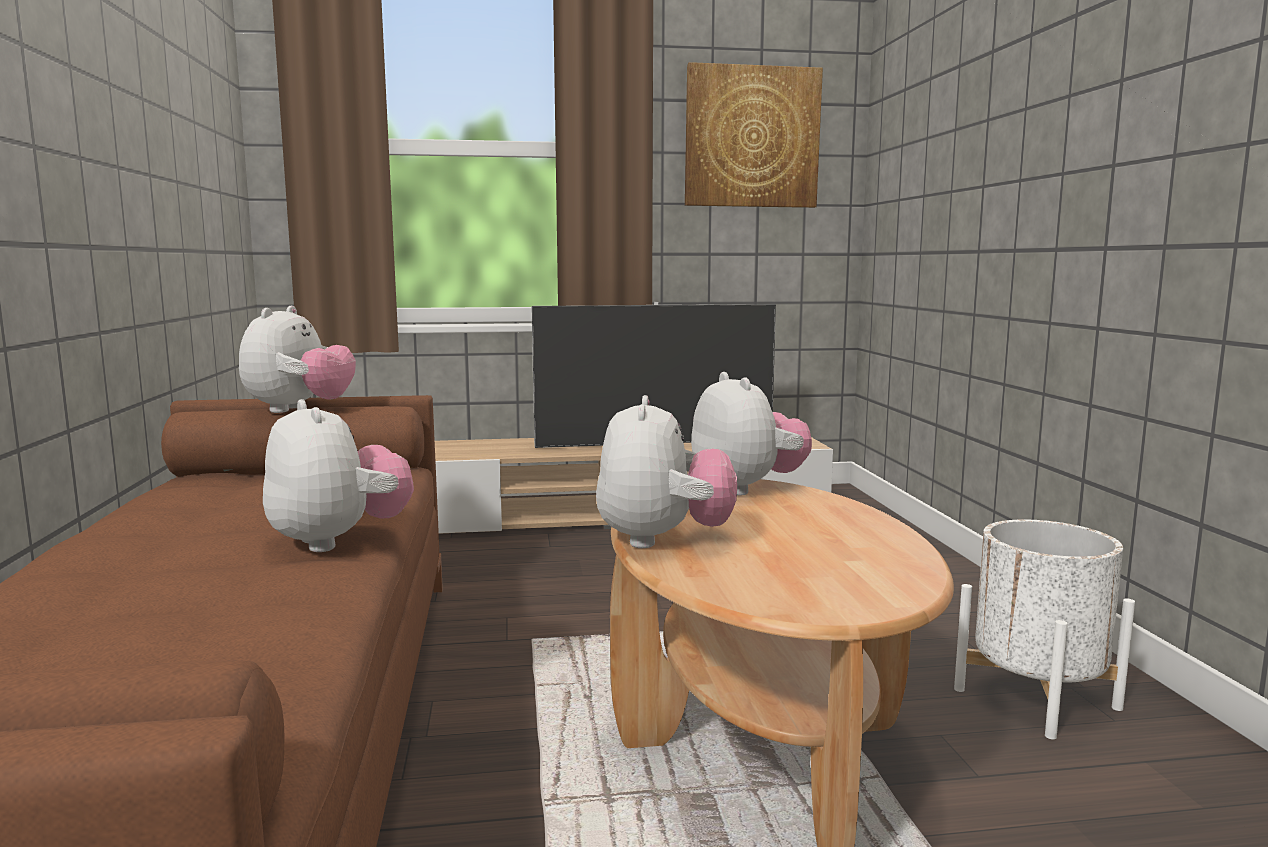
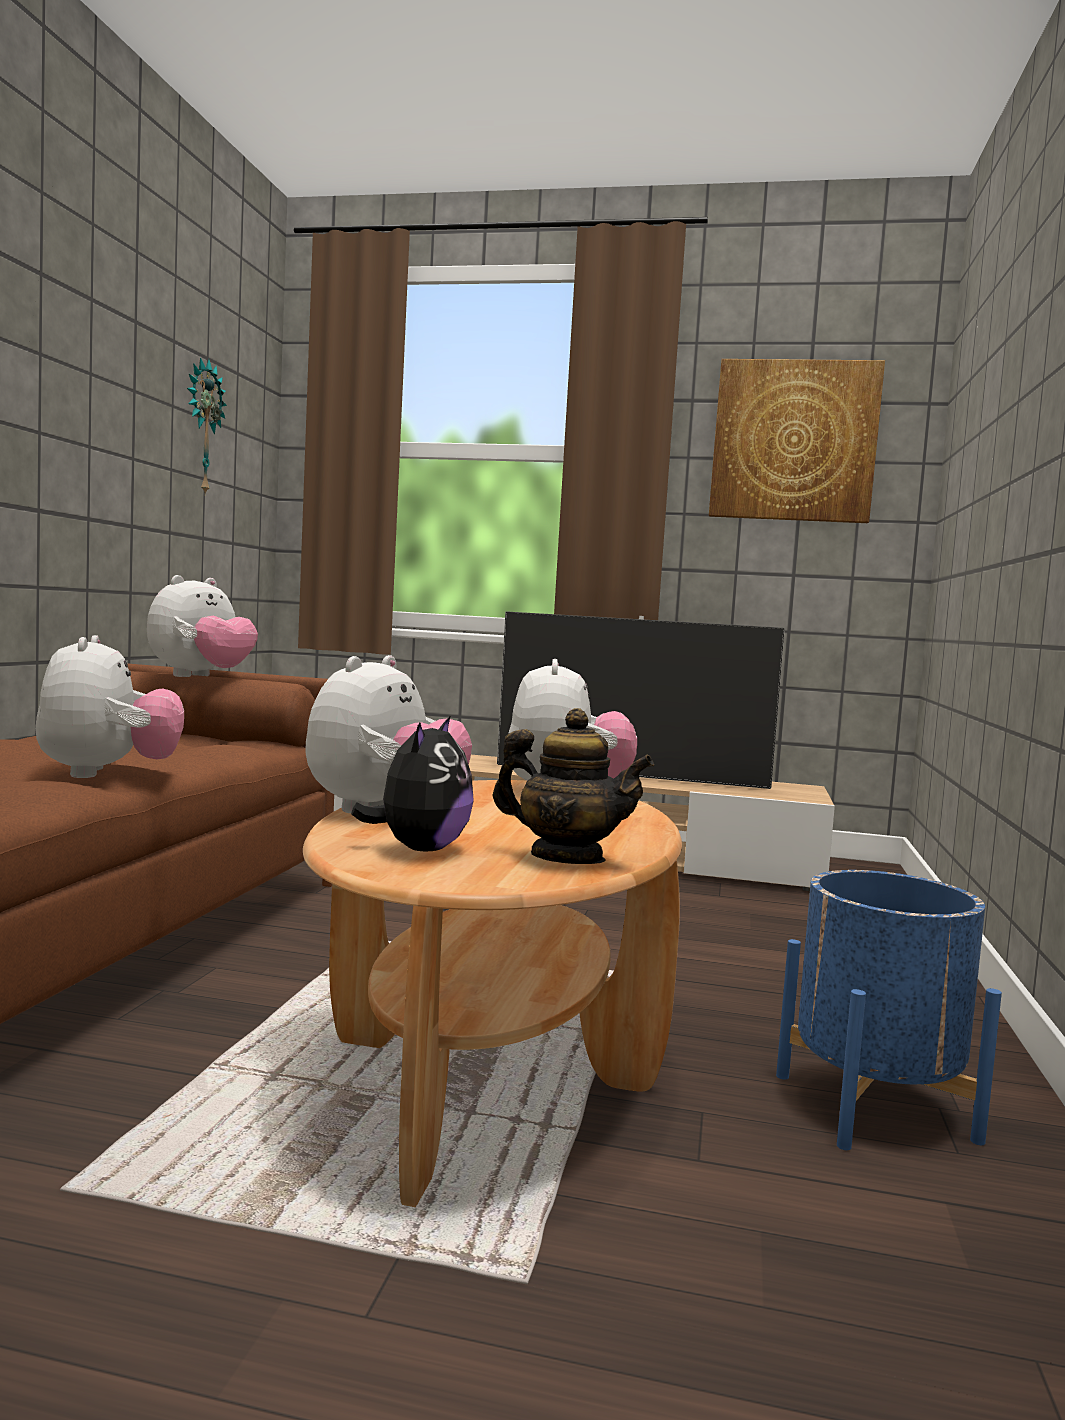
camera: 20 degrees right, 5 degrees down
(194, 132) = (201, 427): none -> wall clock
(772, 579) = (419, 849): none -> plush toy
(883, 563) = (567, 858): none -> teapot
(1036, 699) = (874, 1107): white planter -> blue planter

